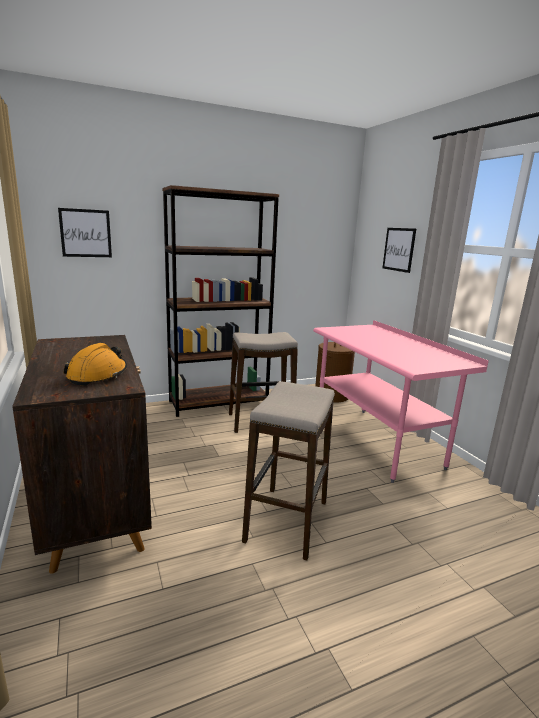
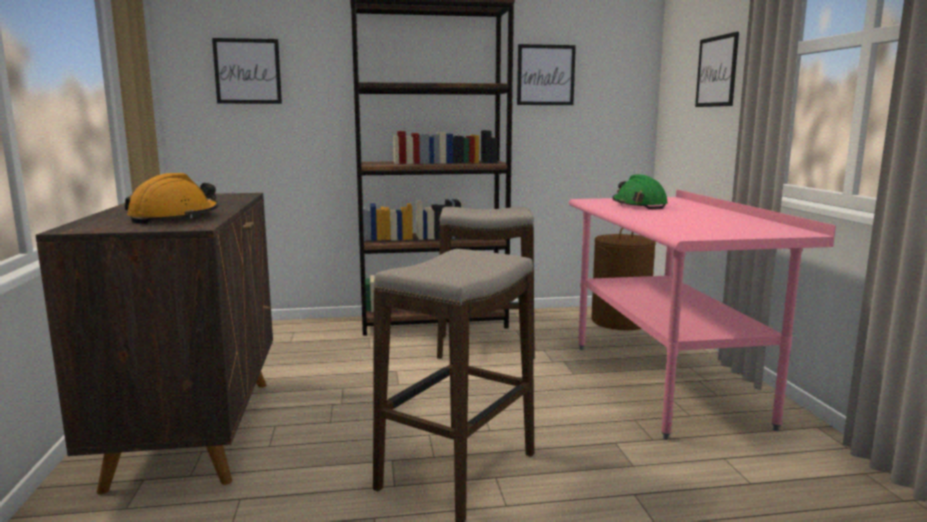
camera: 15 degrees right, 5 degrees down
(288, 241) = (545, 75): none -> picture
(360, 335) = (638, 205): none -> green hard hat

